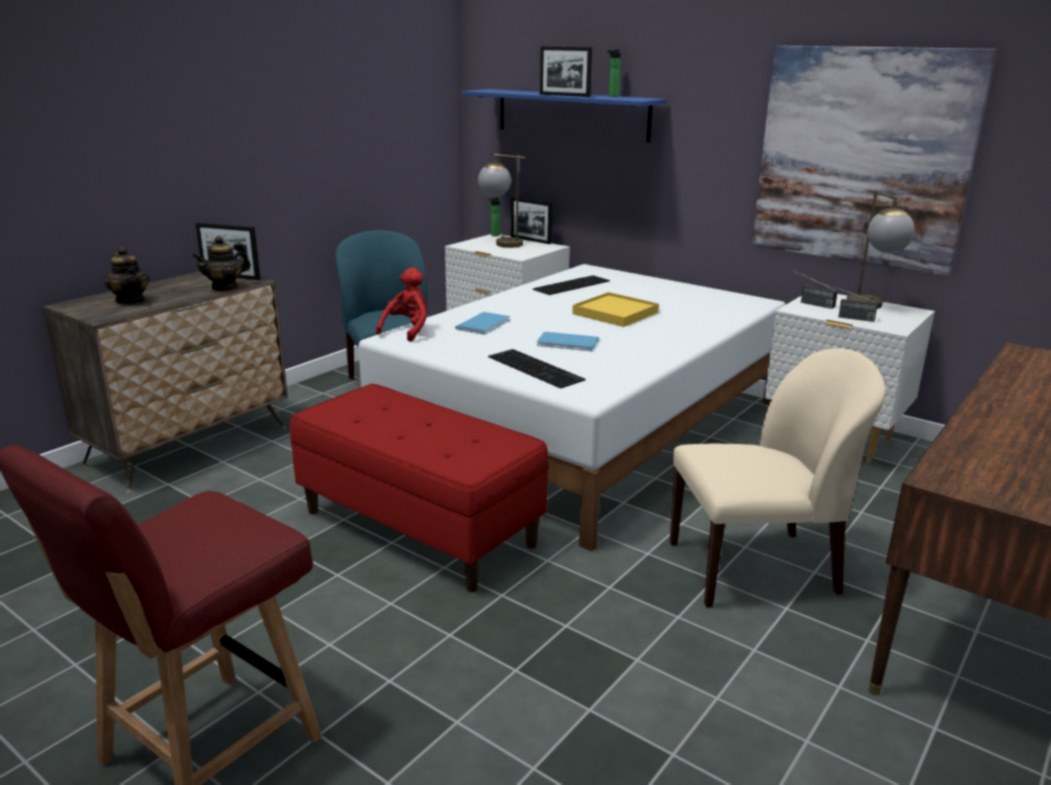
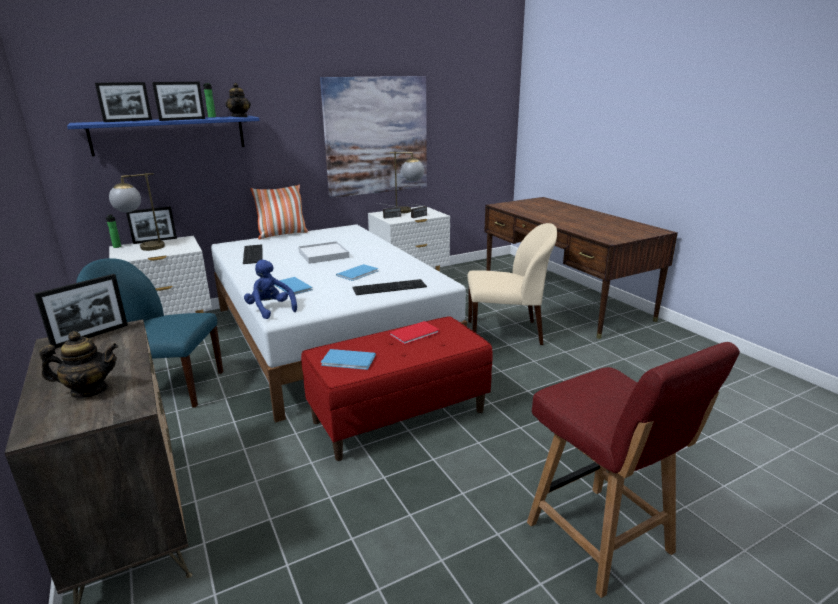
camera: 65 degrees left, 0 degrees up
(225, 287) = (126, 341): teapot -> teapot (240, 117)
(359, 410) = (349, 361): none -> blue book
(408, 330) = (270, 309): red plush toy -> blue plush toy
(463, 430) = (416, 333): none -> red book
(526, 92) = (128, 121): none -> picture frame
(615, 313) = (323, 255): yellow tray -> white tray
(664, 279) = (282, 234): none -> pillow
(756, 568) = (506, 333): beige chair -> beige chair turned 75 degrees clockwise

